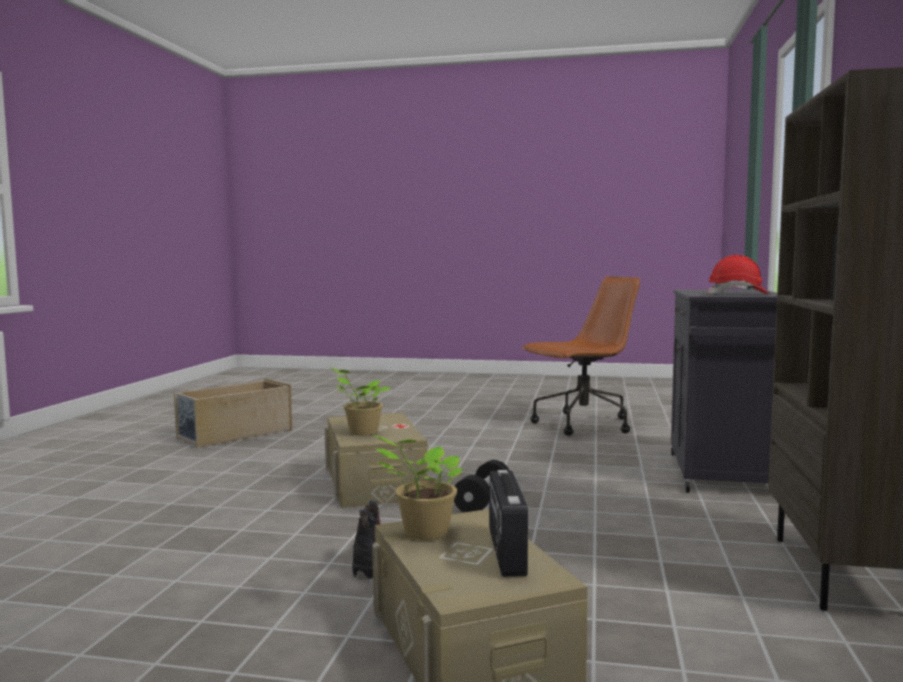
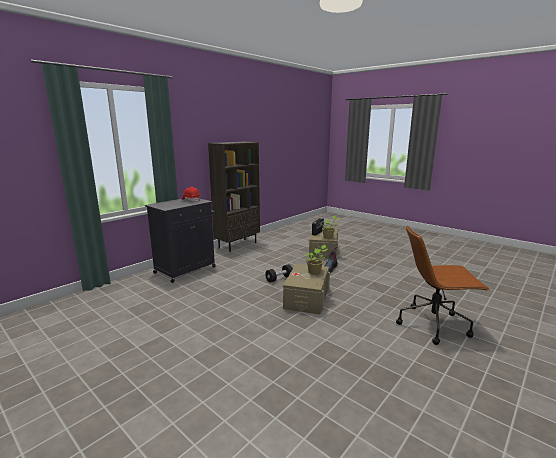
camera: 150 degrees left, 10 degrees up
(234, 435) = (369, 385): beige storage box -> none
(582, 425) = (144, 318): brown office chair -> brown office chair (434, 324)

